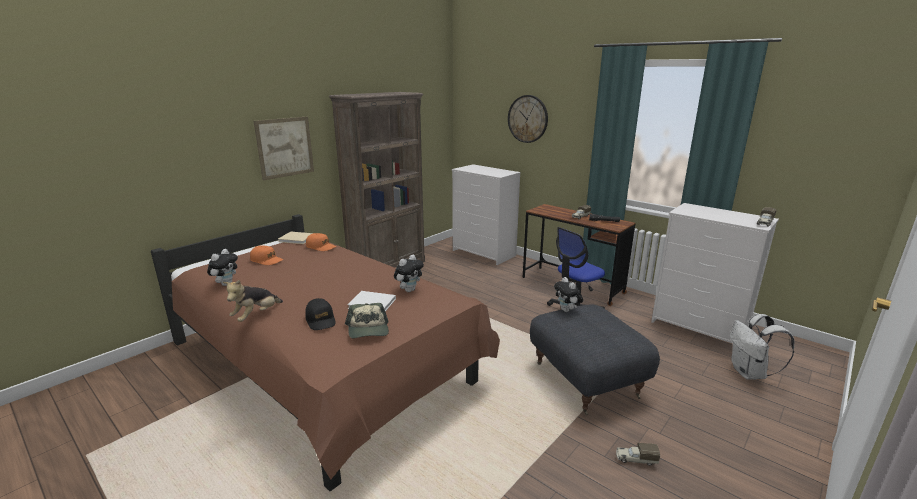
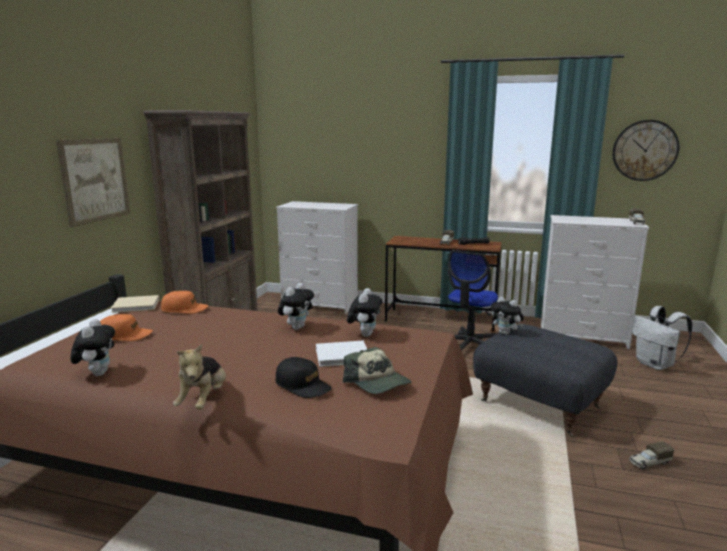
camera: 25 degrees left, 5 degrees down
(371, 275) = (297, 327): none -> plush toy
(528, 119) = (362, 143): wall clock -> wall clock (644, 150)

